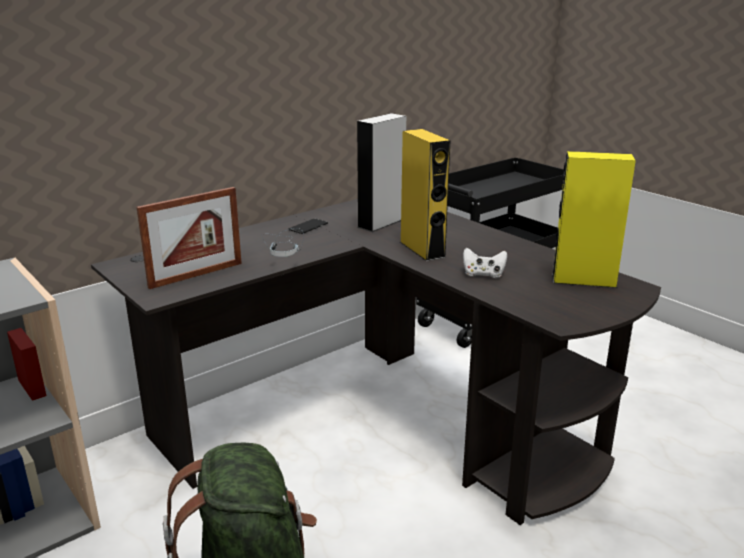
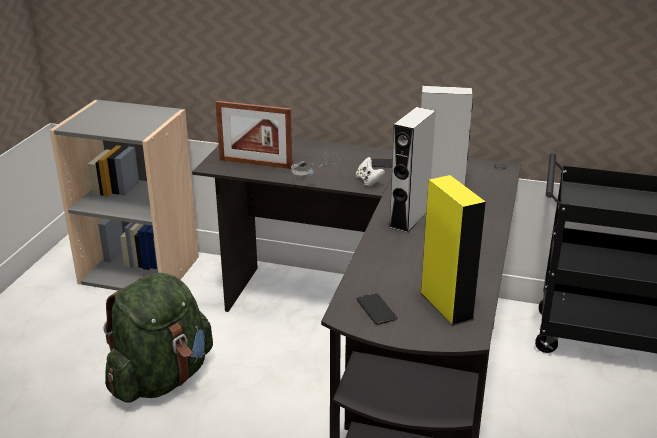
camera: 55 degrees right, 5 degrees up
(422, 249) = (409, 218): yellow speaker -> grey speaker
(483, 274) = (394, 258): white game controller -> white game controller (368, 181)
(564, 307) = (376, 309): none -> phone

